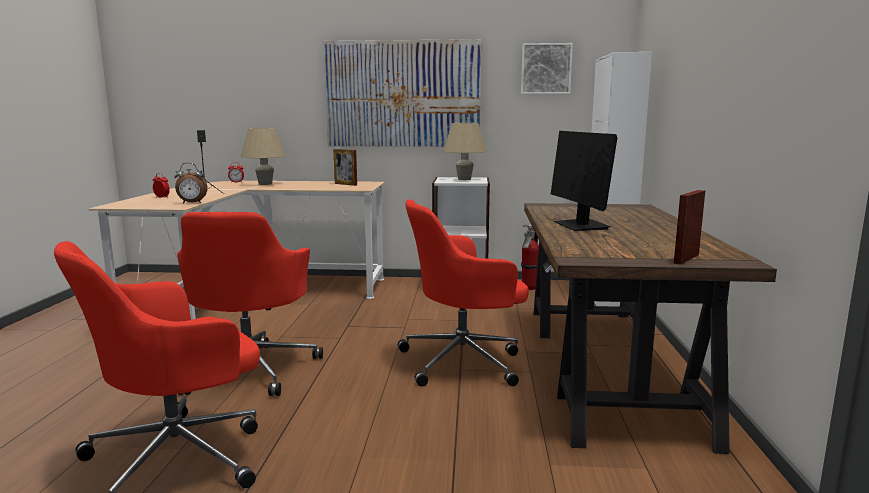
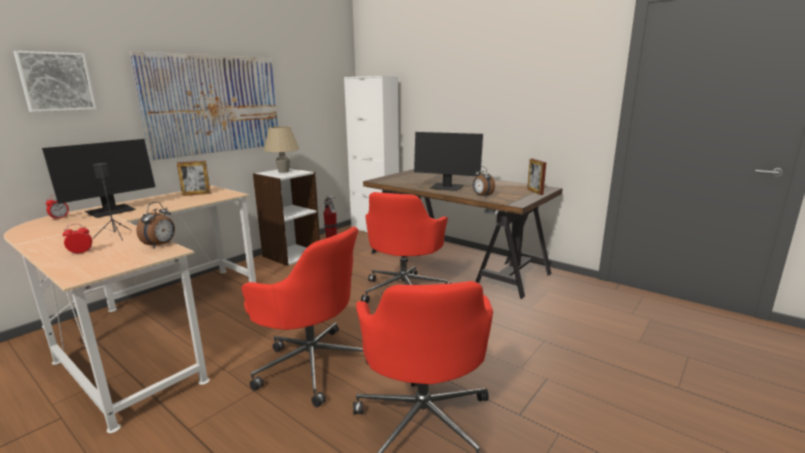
camera: 55 degrees left, 5 degrees up
(265, 184) = (111, 211): beige table lamp -> monitor
(546, 69) = (311, 82): picture -> picture (56, 82)
(576, 242) = (482, 196): none -> alarm clock

